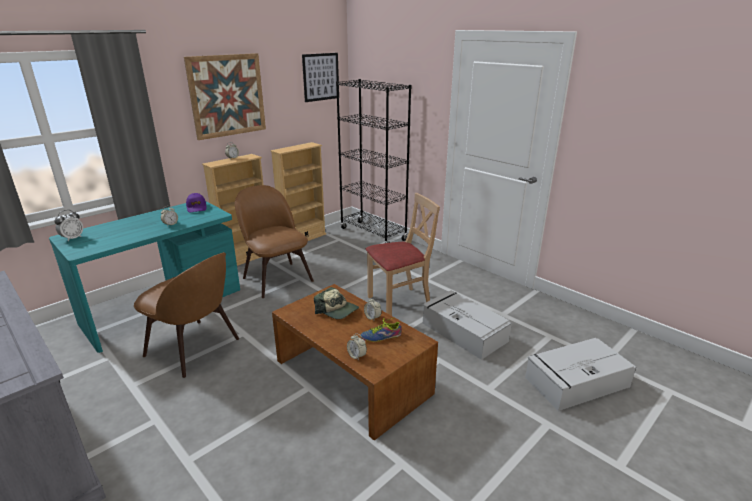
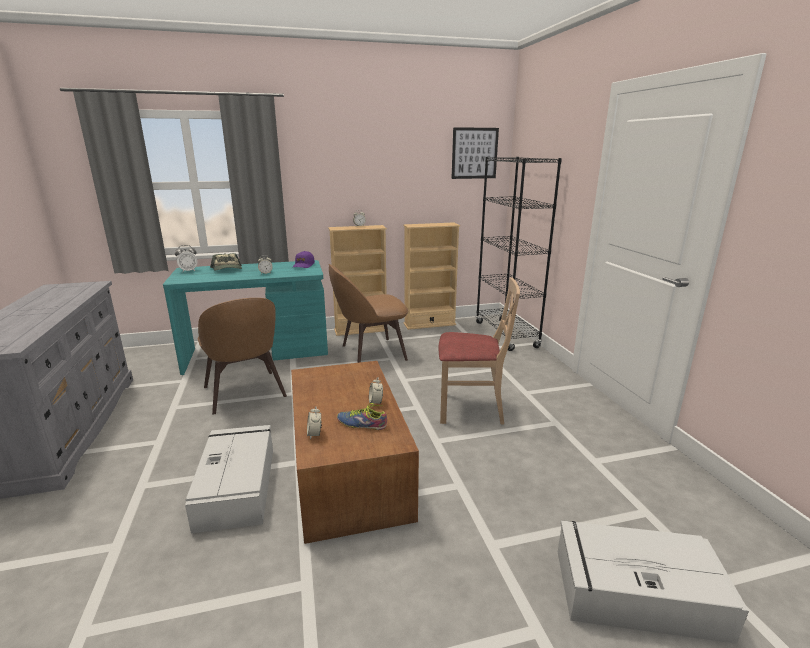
camera: 30 degrees right, 5 degrees down
(227, 95) = (363, 163): picture -> none
(276, 278) = (370, 353): brown chair -> brown chair turned 105 degrees counterclockwise
(337, 310) = (349, 385): cap -> cap (227, 269)
(463, 331) = (520, 464): grey storage box -> grey storage box (237, 485)

